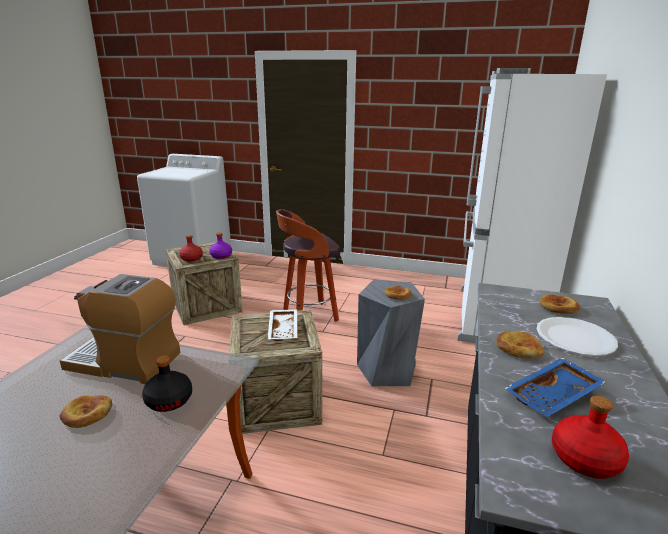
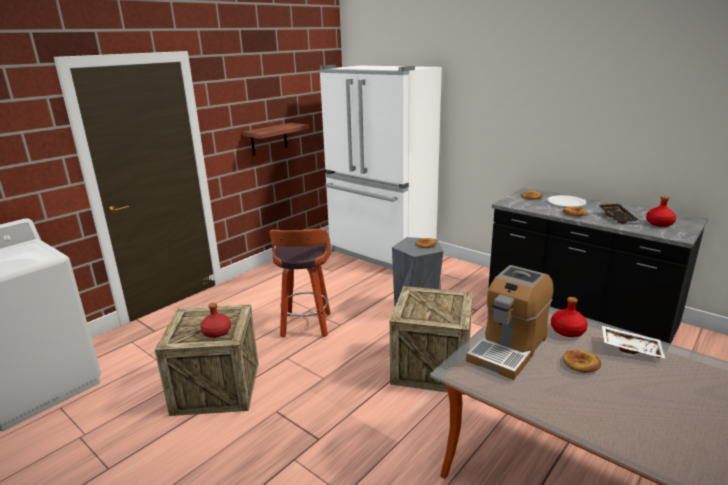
camera: 65 degrees left, 0 degrees up
(169, 400) = (567, 331): black bottle -> red bottle
(221, 256) = (231, 313): purple bottle -> none
(284, 330) = (432, 301): white tray -> white tray (630, 348)
(430, 148) = (269, 139): none -> shelf
(554, 397) = (617, 217): blue tray -> black tray

